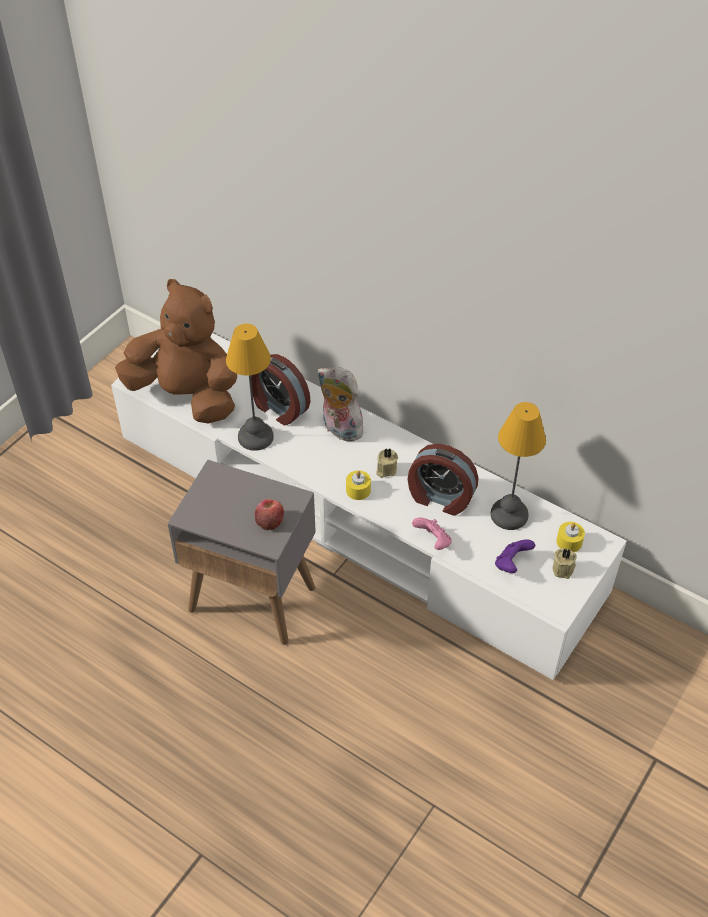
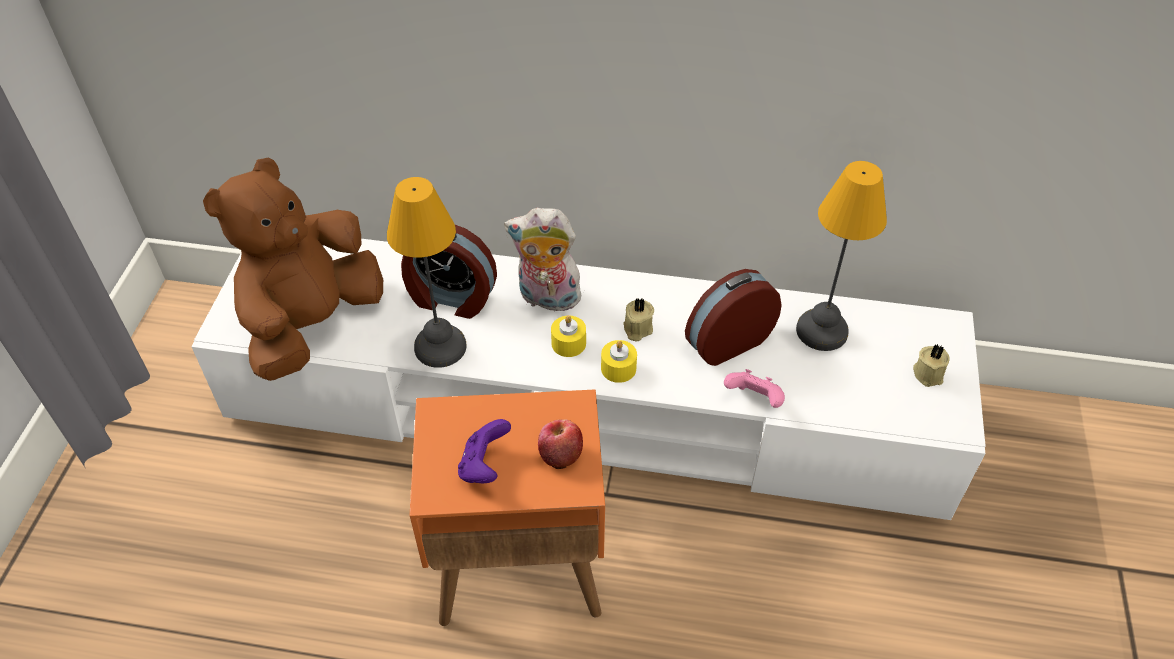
camera: 25 degrees left, 0 degrees up
(187, 395) = (312, 324): brown plush toy -> brown plush toy turned 60 degrees counterclockwise
(253, 599) = (521, 570): grey side table -> orange side table
(440, 498) = (727, 341): alarm clock -> alarm clock turned 150 degrees clockwise
(511, 564) = (866, 391): purple game controller -> purple game controller (484, 466)
(569, 542) = (912, 338): yellow candle -> yellow candle (568, 343)

